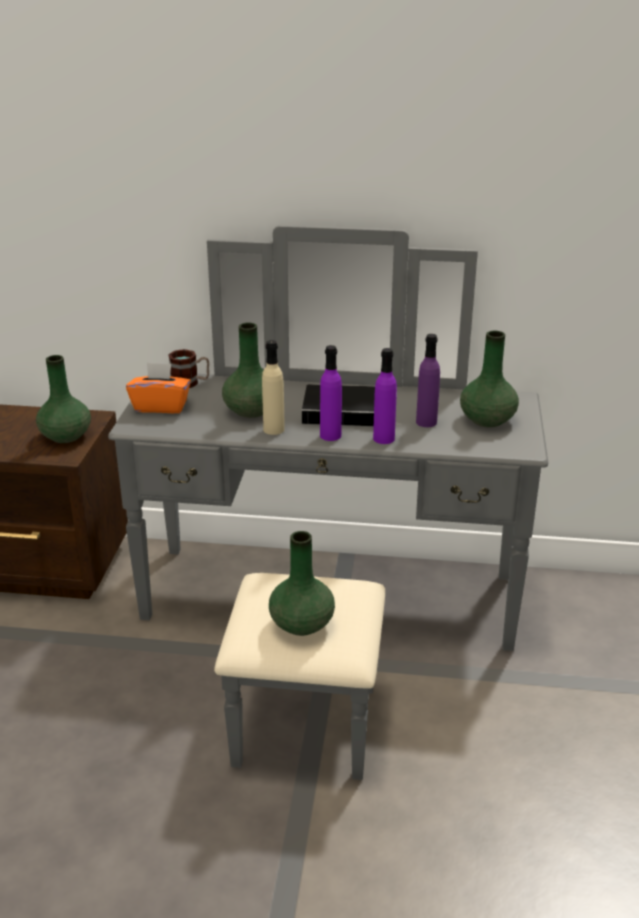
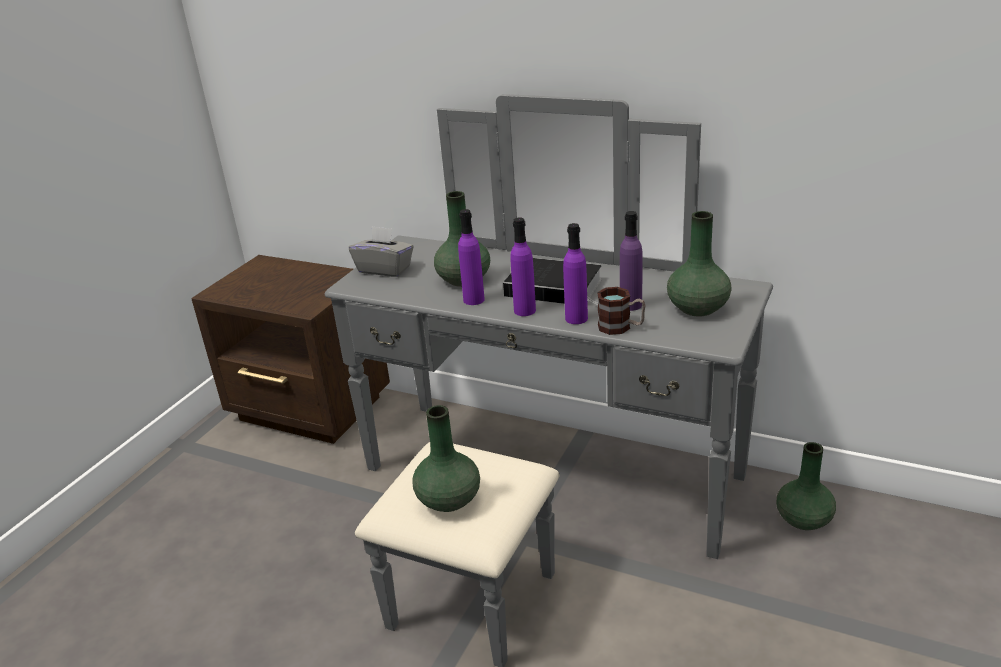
camera: 20 degrees right, 0 degrees up
(65, 436) = (316, 291): green vase -> green vase (802, 519)
(161, 406) = (385, 269): orange tissue box -> grey tissue box
(190, 383) = (425, 249): mug -> mug (621, 327)
(274, 429) = (474, 300): beige bottle -> purple bottle

